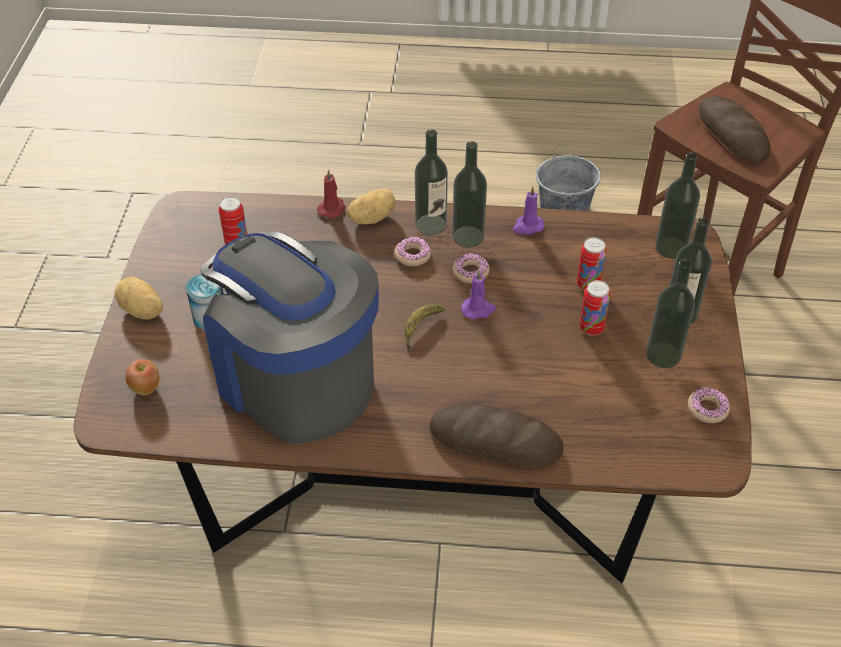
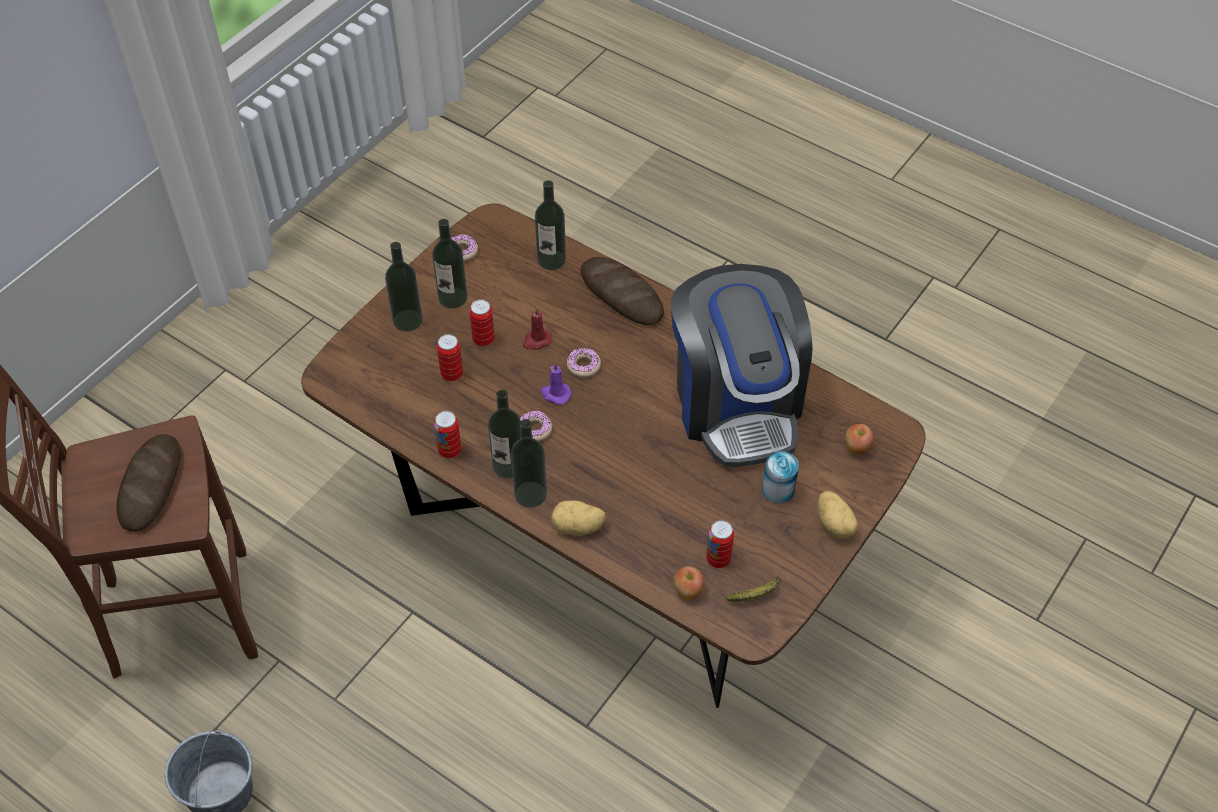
camera: 150 degrees left, 5 degrees up
(250, 212) = (687, 591): none -> apple
(332, 208) = (607, 557): red candle -> red candle (536, 341)
(413, 255) = (570, 469): donut -> donut (583, 366)
(420, 328) = (612, 399): banana -> banana (756, 595)
(527, 227) = (450, 450): purple candle -> can
(671, 248) = (355, 374): bottle -> bottle (551, 259)

